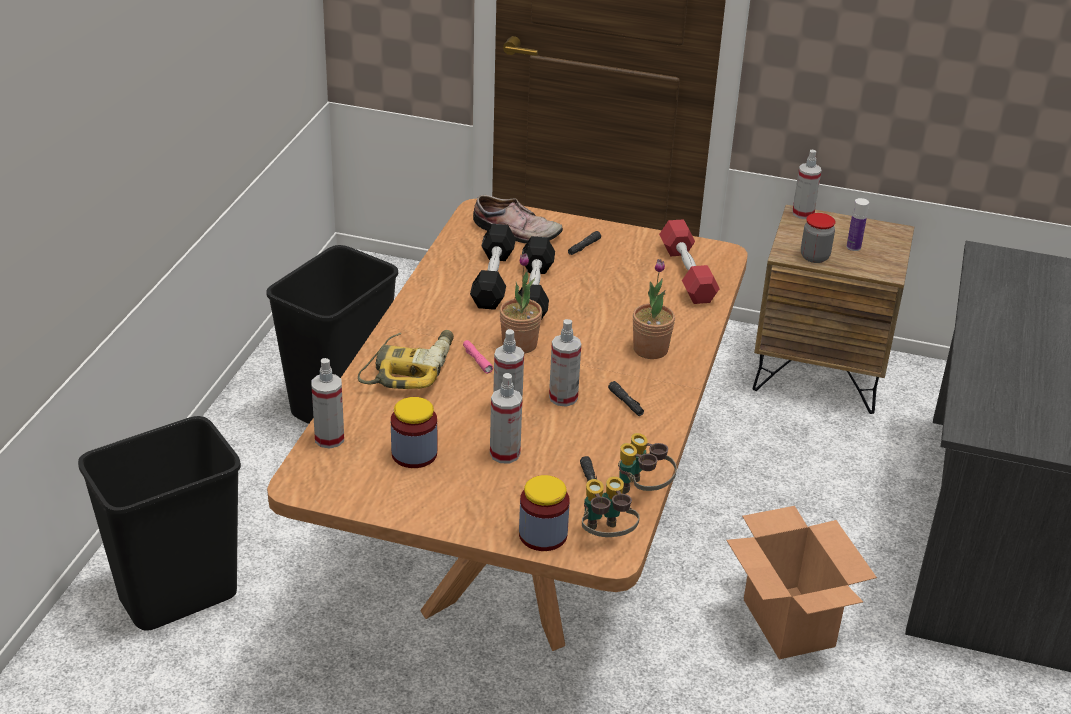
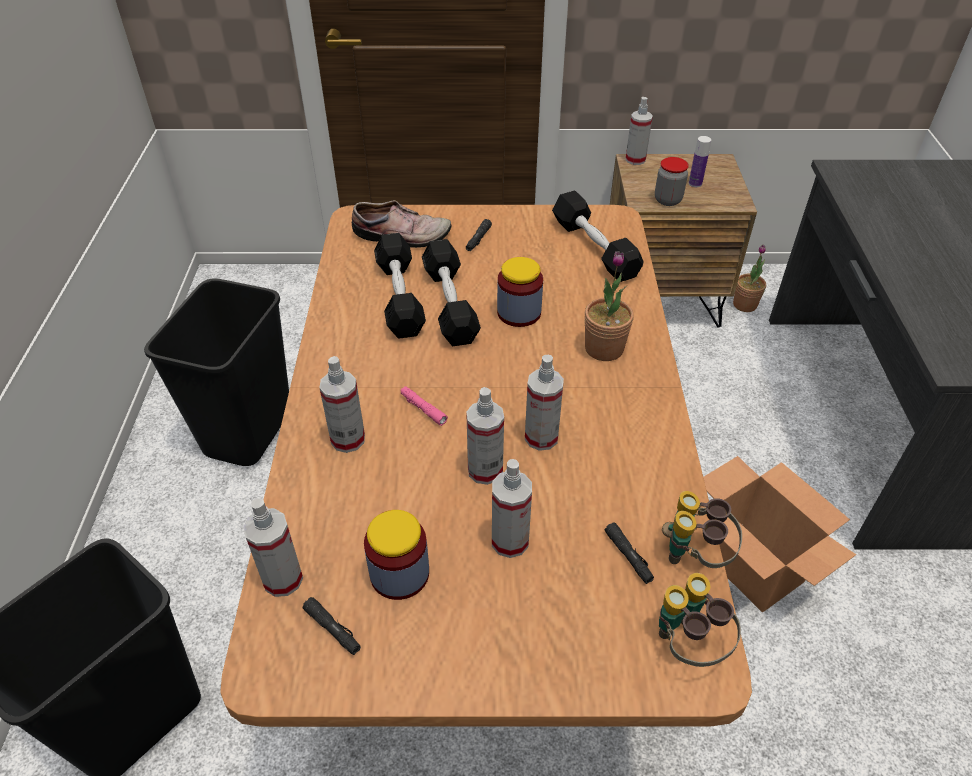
camera: 15 degrees left, 10 degrees up
(409, 367) = (348, 439): power drill -> spray bottle
(519, 344) = (462, 375): potted plant -> potted plant (744, 305)
(543, 535) = (611, 665): jar -> jar (519, 313)
(626, 403) = (613, 426): black flashlight -> black flashlight (333, 629)
(687, 274) = (594, 248): red dumbbell -> black dumbbell

